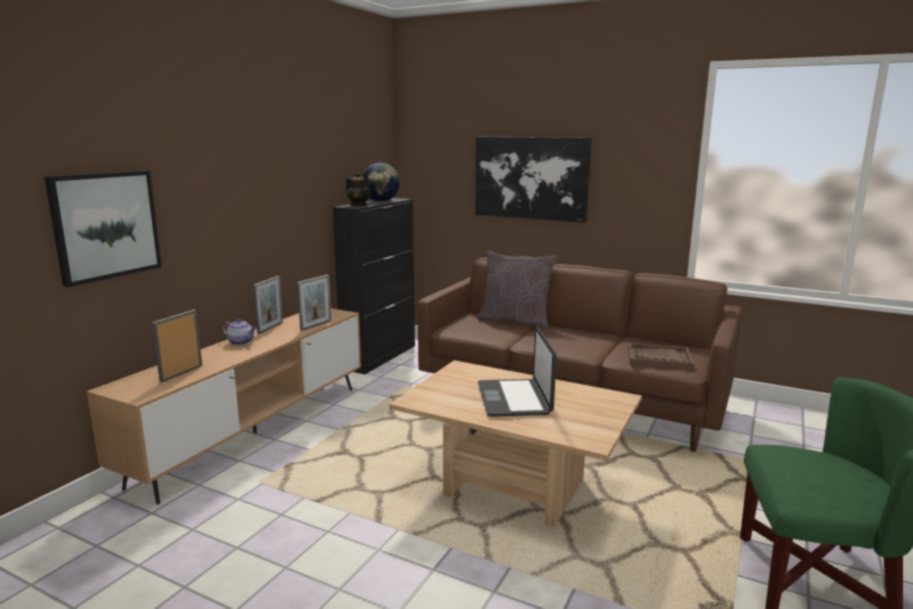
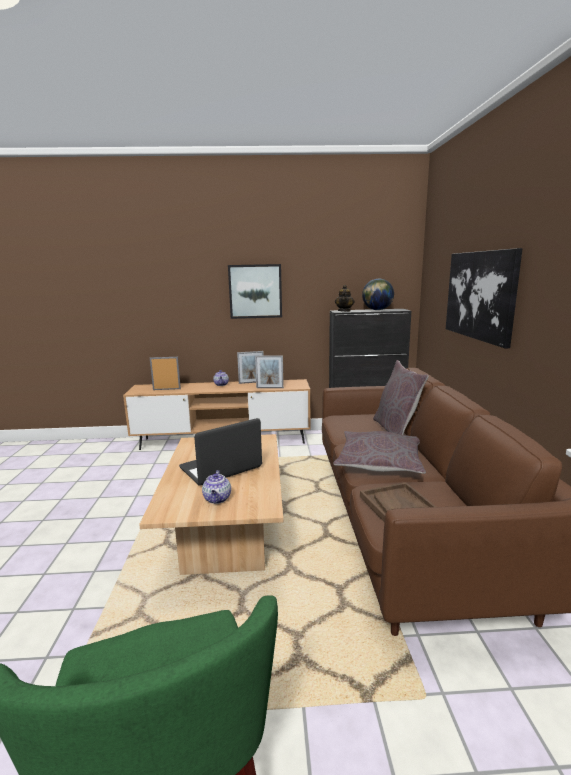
camera: 60 degrees right, 0 degrees up
(105, 225) = (151, 305): picture -> picture (255, 291)
(573, 342) = (380, 461): none -> grey pillow
(586, 412) = (217, 499): none -> teapot

